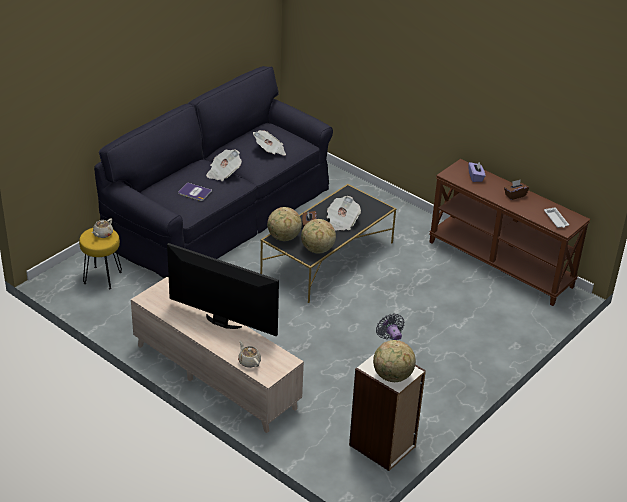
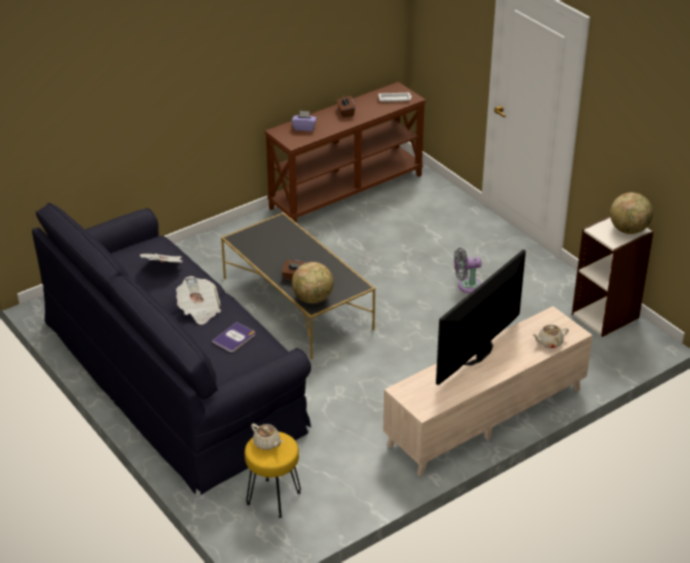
camera: 75 degrees left, 0 degrees up
(317, 250) = (344, 278): globe -> none
(341, 222) = (296, 253): newspaper -> none

